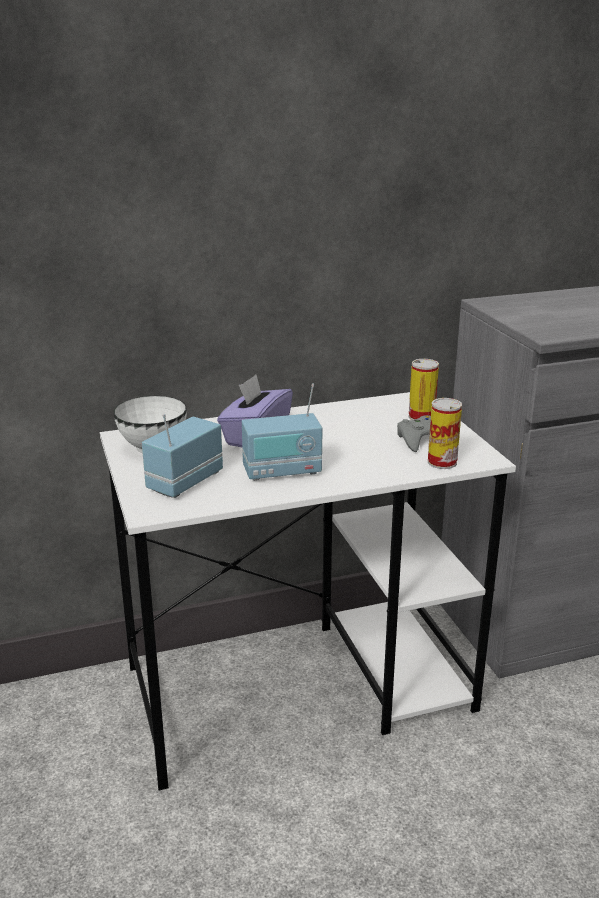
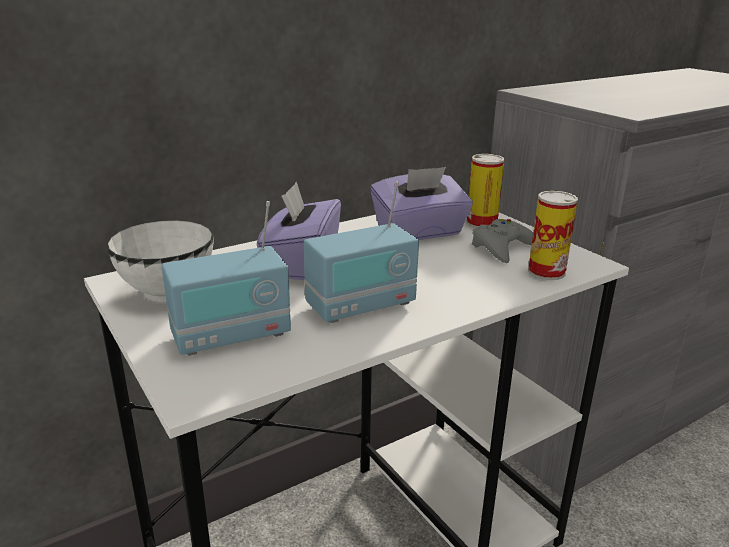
camera: 15 degrees left, 0 degrees up
(184, 481) = (231, 336): radio -> radio turned 135 degrees counterclockwise
(363, 420) = (419, 232): none -> purple tissue box

